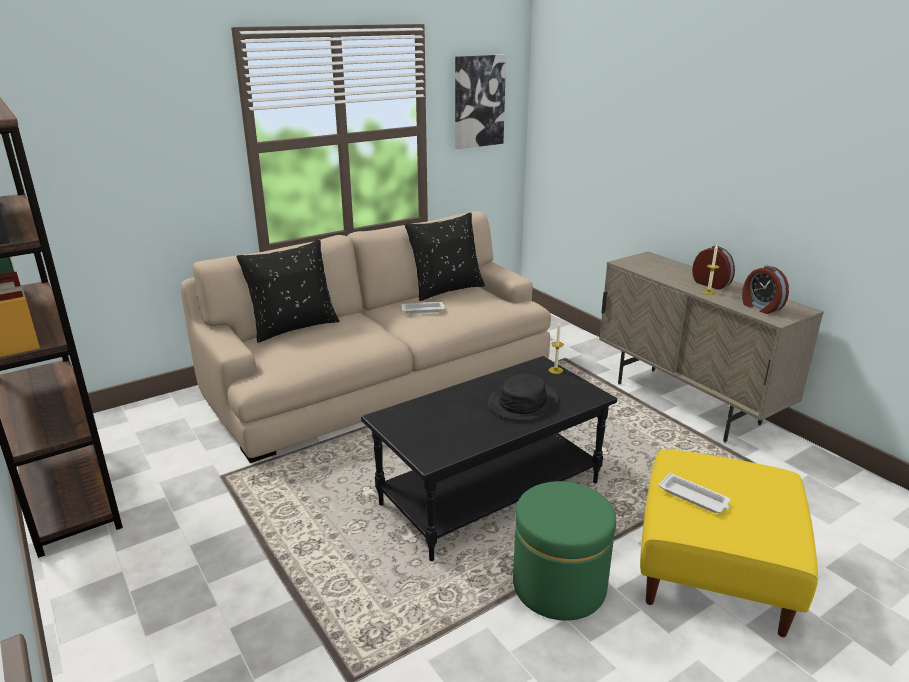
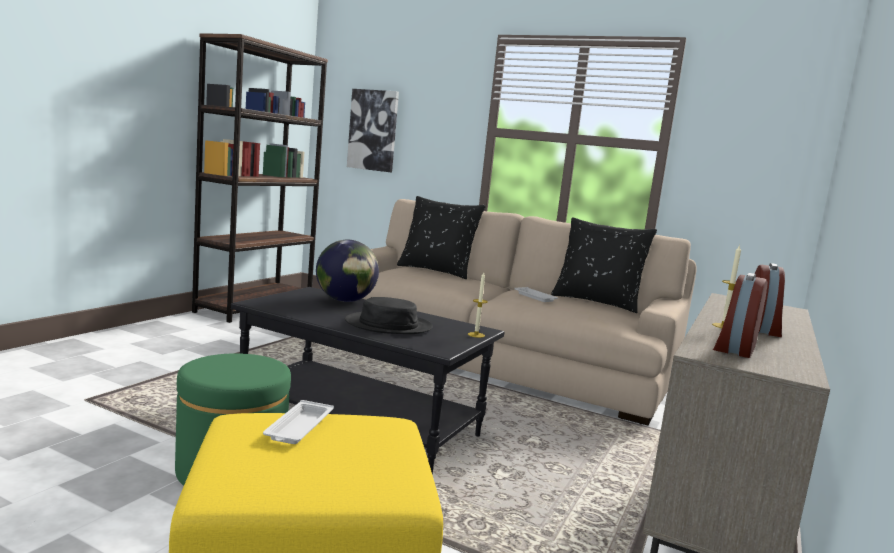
camera: 60 degrees right, 15 degrees down
(432, 406) = (345, 301): none -> globe
(478, 101) = (749, 127): picture -> picture (373, 130)

